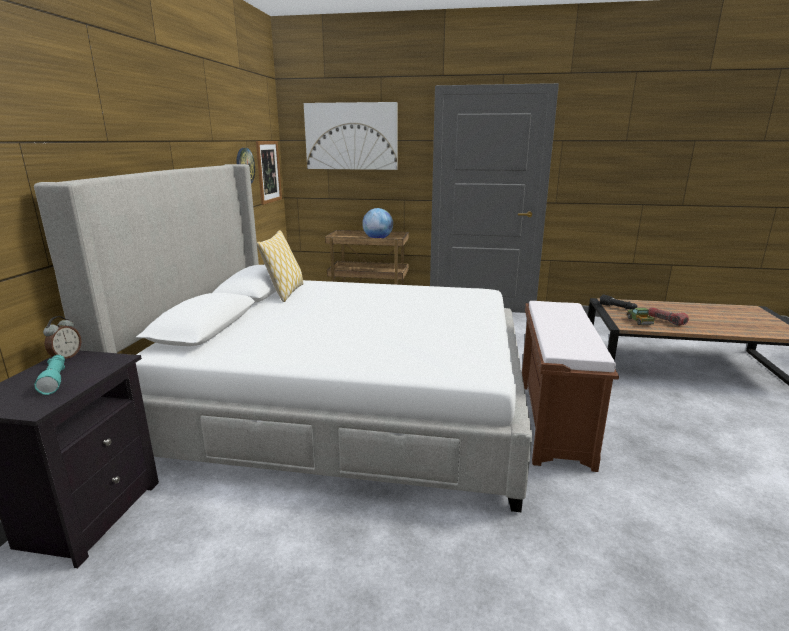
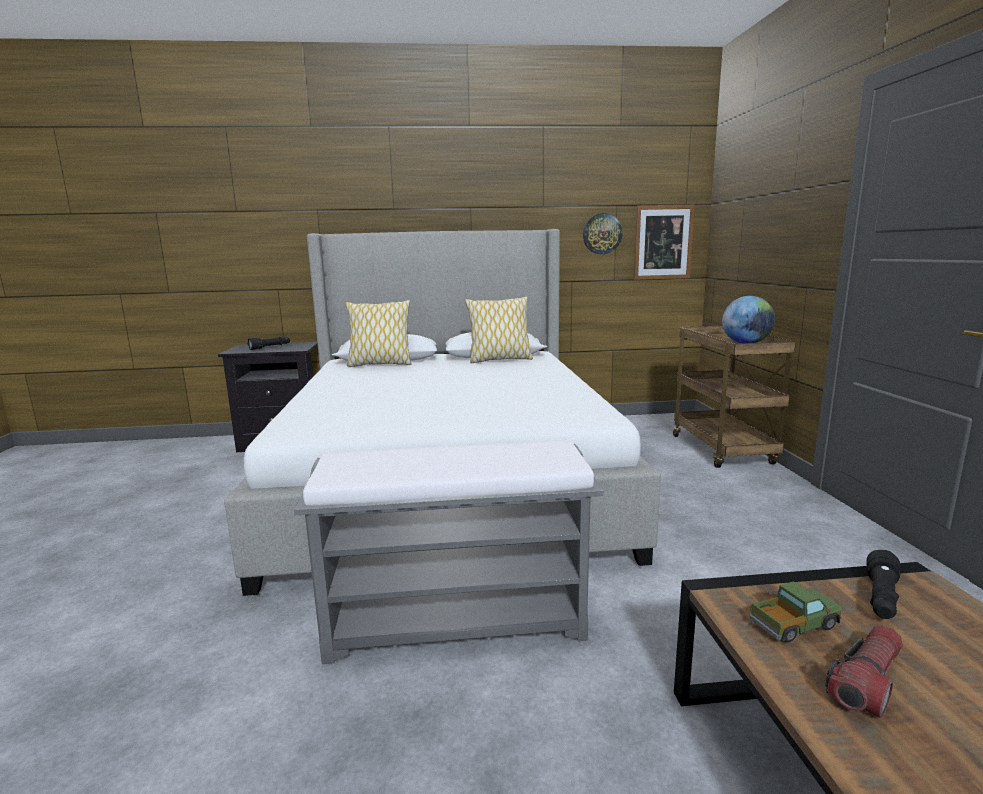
camera: 75 degrees right, 5 degrees down
(55, 380) = (270, 347): turquoise flashlight -> black flashlight
(66, 357) = (304, 343): alarm clock -> none
(232, 333) = (380, 364): none -> pillow
(351, 136) = (763, 189): picture -> none
(552, 421) = (458, 620): brown bench -> grey bench

